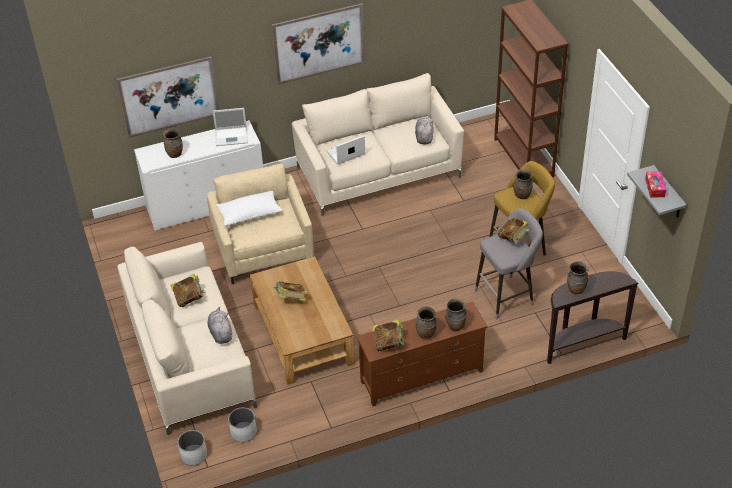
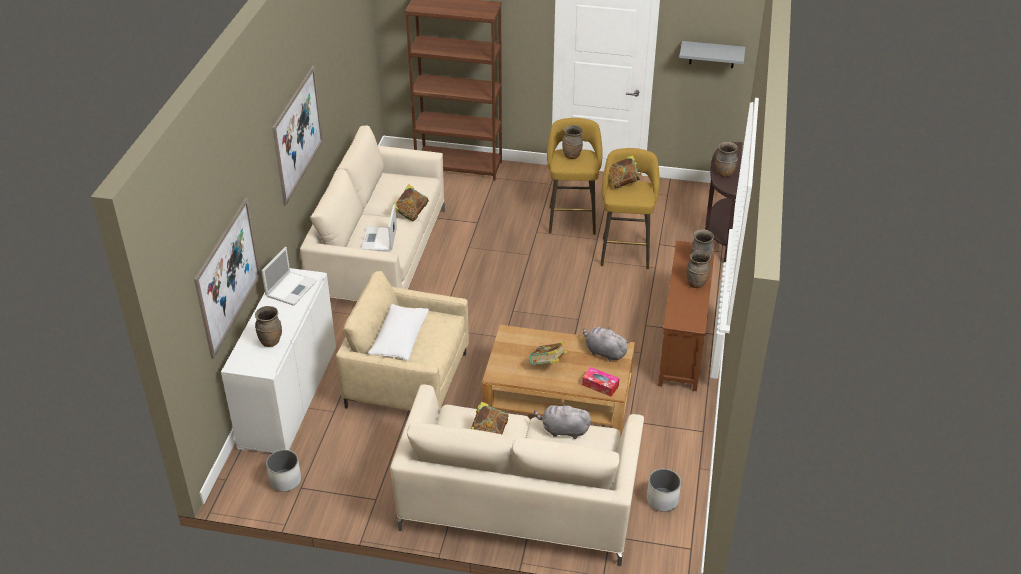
camera: 60 degrees left, 5 degrees down
(194, 455) = (666, 554): white planter -> white planter (285, 480)
(389, 343) = (690, 311): book -> book (411, 213)
(424, 137) = (411, 184): grey plush toy -> grey plush toy (604, 352)
(507, 296) = (625, 251): grey stool -> yellow stool
(654, 187) = (711, 51): tissue box -> tissue box (600, 385)

